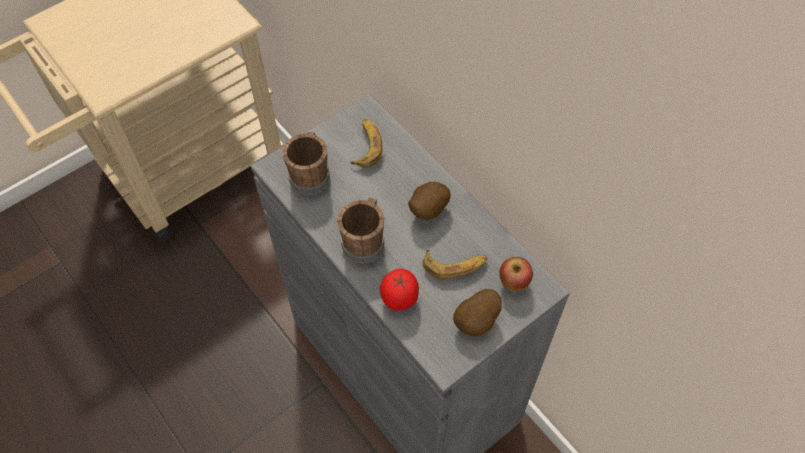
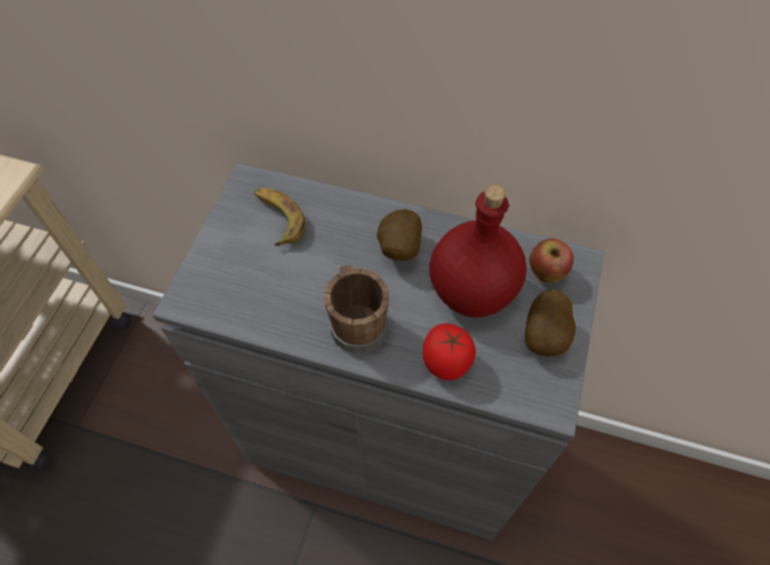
camera: 35 degrees left, 0 degrees up
(310, 174) = (236, 284): brown mug -> none
(455, 265) = (473, 290): banana -> red bottle

